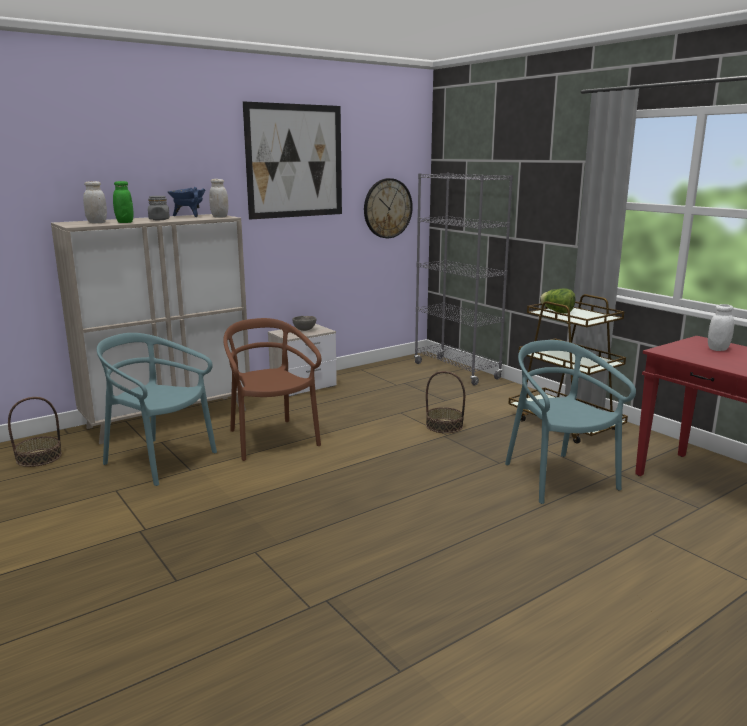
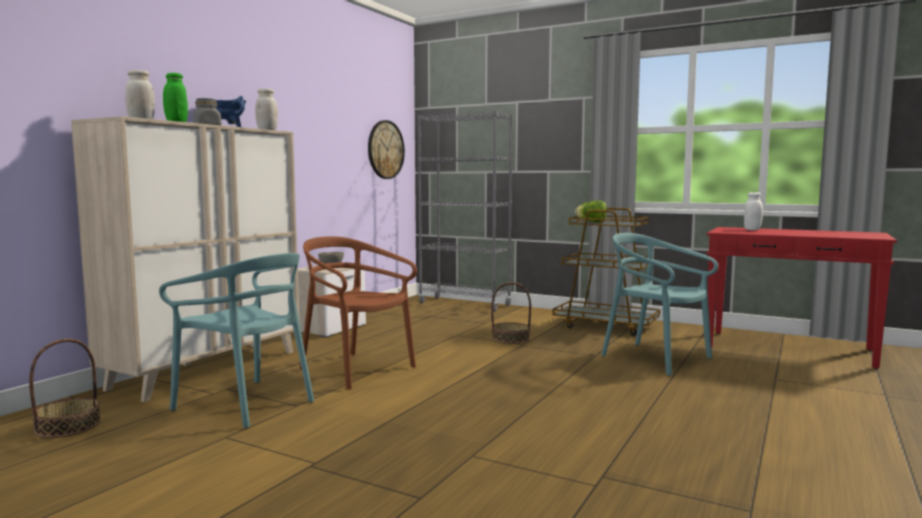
camera: 25 degrees left, 10 degrees down
(159, 460) = (246, 403): turquoise chair -> turquoise chair turned 150 degrees counterclockwise
(295, 161) = (313, 91): picture -> none

